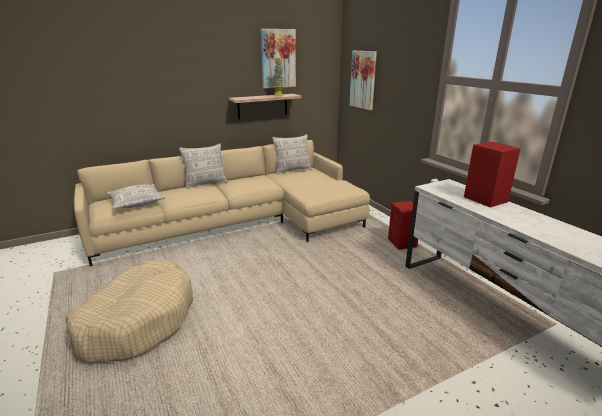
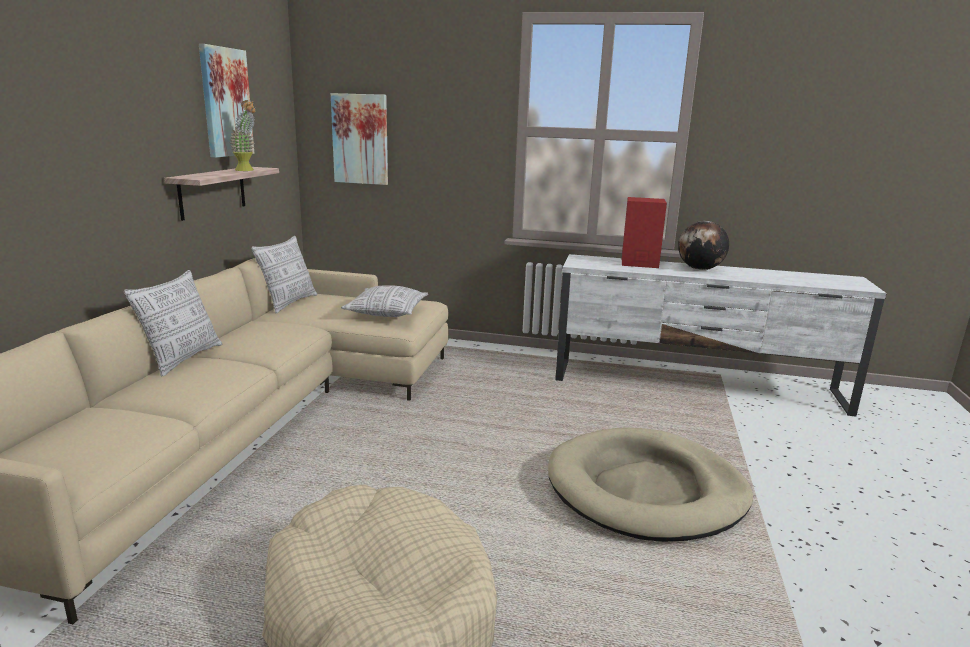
camera: 50 degrees left, 5 degrees down
(137, 203) = (116, 430): pillow -> pillow (387, 313)
(328, 354) = (646, 490): none -> beige dog bed
(402, 243) = (511, 360): red speaker -> none
(529, 219) = (700, 269): none -> globe

